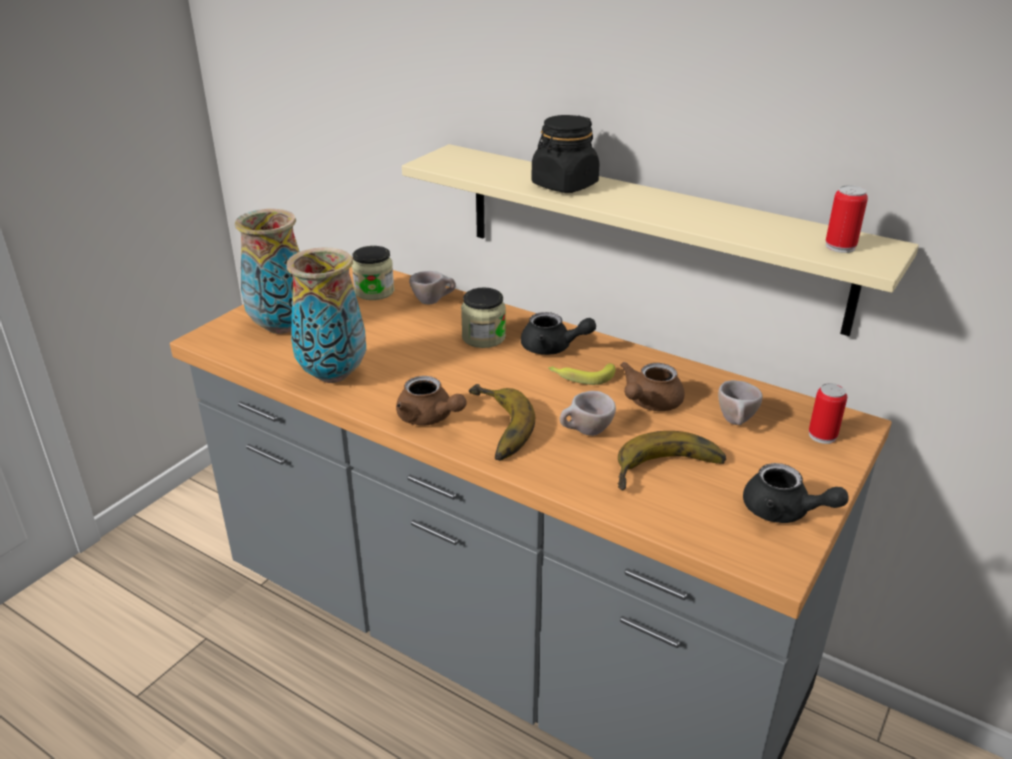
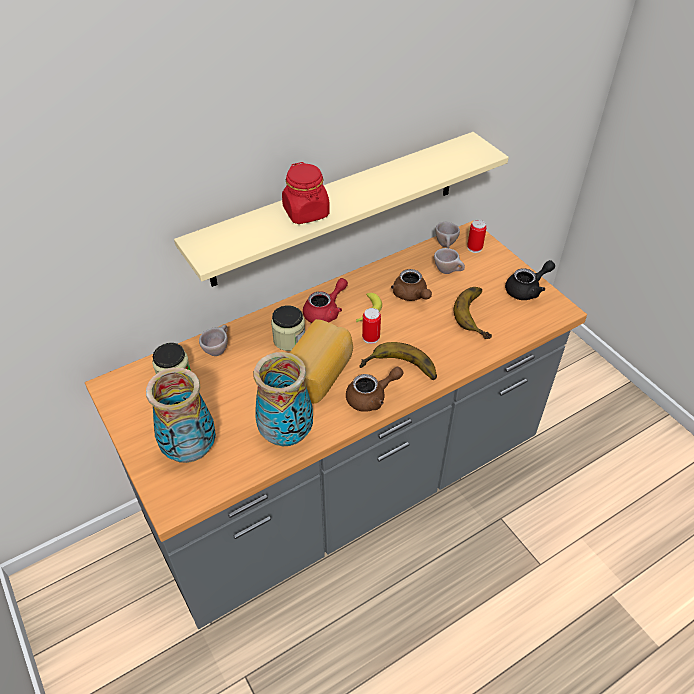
camera: 65 degrees left, 15 degrees up
(442, 372) = (319, 374): none -> bread
(552, 348) = (325, 312): black teapot -> red teapot
(564, 185) = (306, 212): black jar -> red jar
(585, 433) = (426, 333): beige cup -> beige cup (446, 246)
(840, 246) = (463, 154): can -> can (371, 337)

